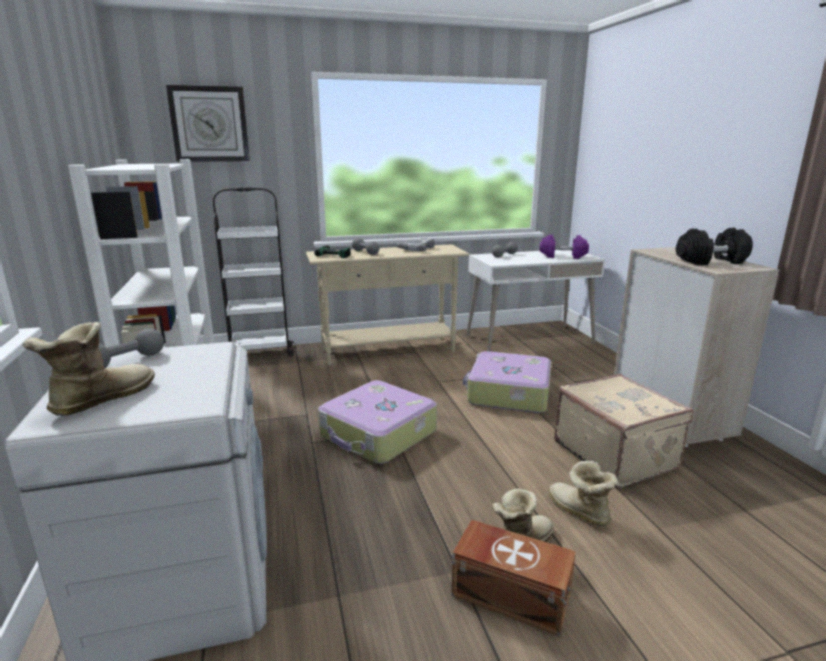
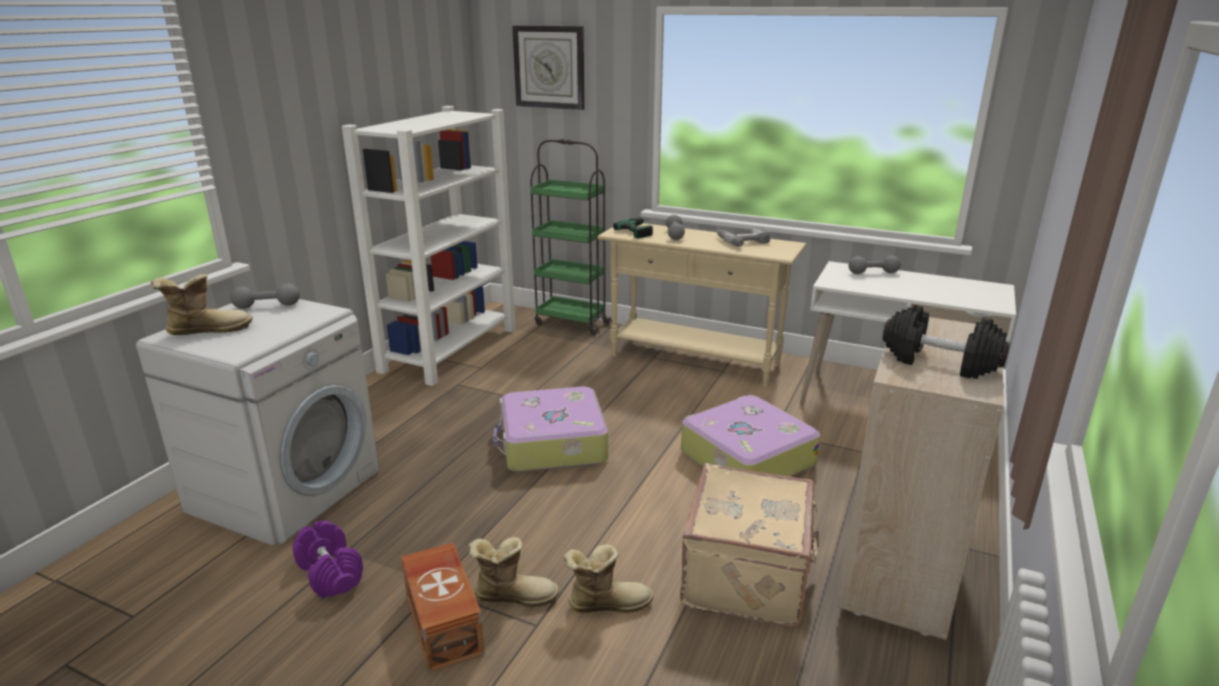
camera: 40 degrees right, 5 degrees up
(261, 354) = (572, 324): white cart -> green cart
(563, 256) = (957, 294): purple dumbbell -> purple dumbbell (331, 573)
(578, 512) = (607, 602): boot -> boot turned 75 degrees clockwise

